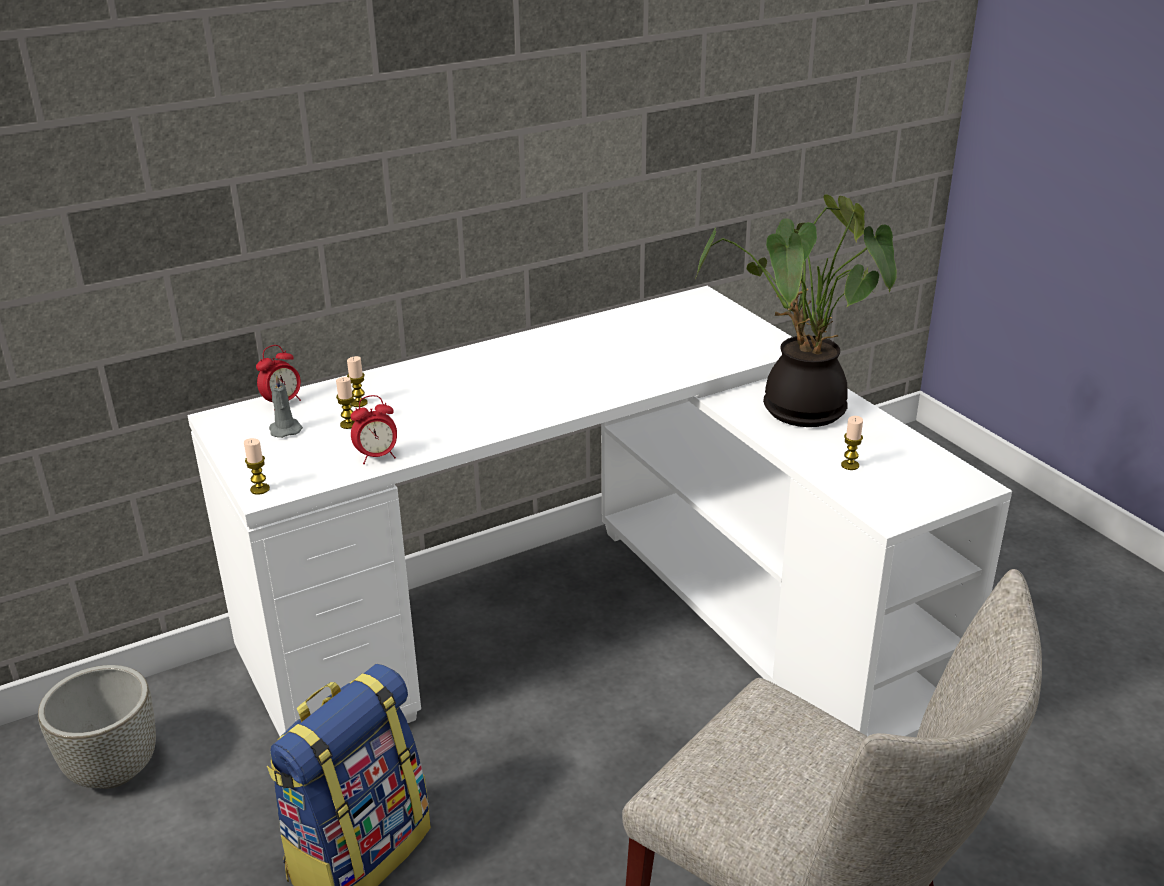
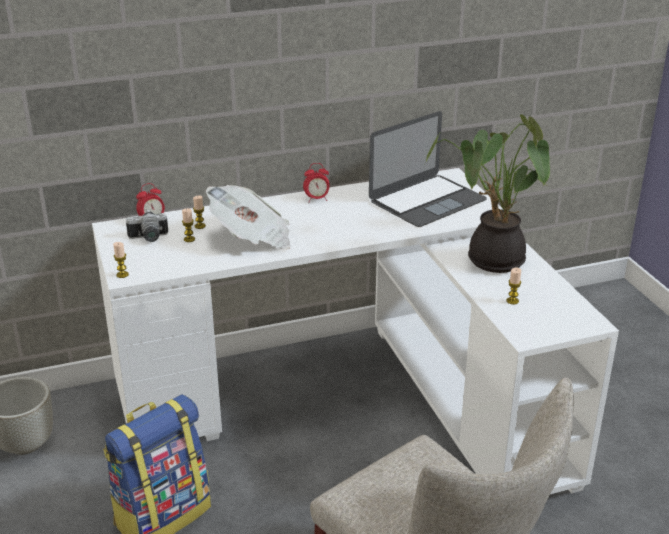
camera: 10 degrees right, 0 degrees up
(285, 429) = (148, 238): grey candle -> camera
(377, 457) = (200, 262): alarm clock -> alarm clock (317, 199)
(445, 412) = (252, 238): none -> newspaper
(681, 335) = (427, 200): none -> laptop

